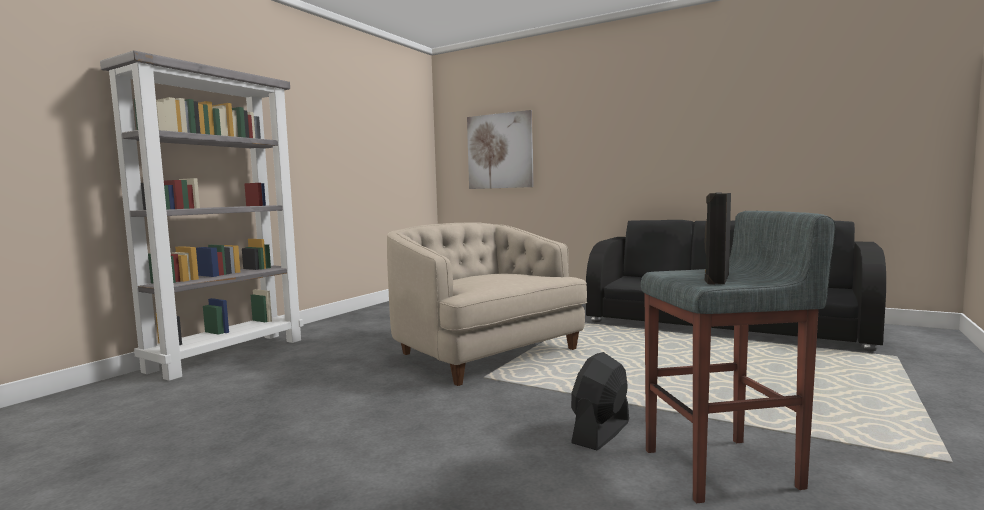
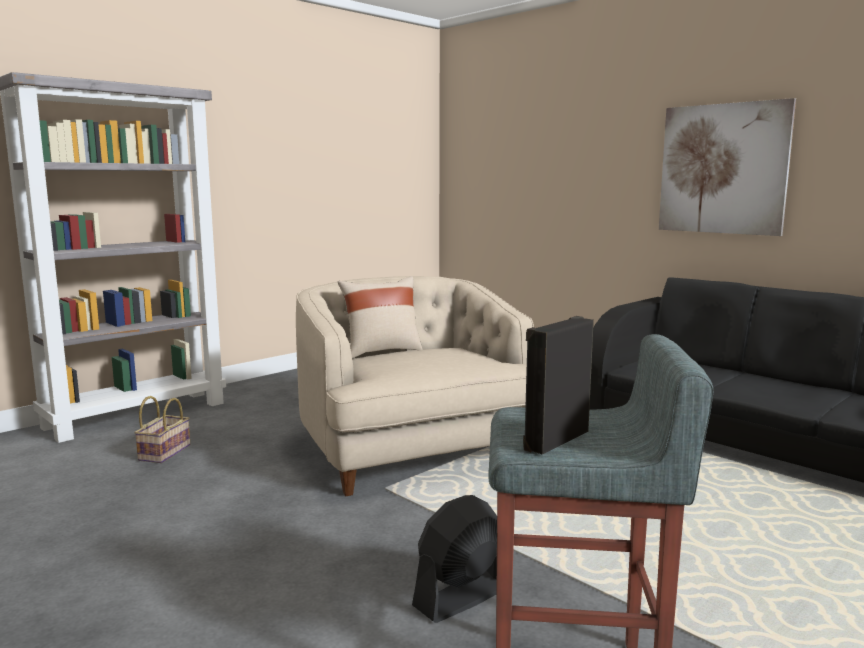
camera: 15 degrees right, 5 degrees up
(277, 376) = (164, 452): none -> basket
(453, 277) = (381, 351): none -> beige pillow
(500, 151) = (516, 164): picture -> picture (722, 169)

